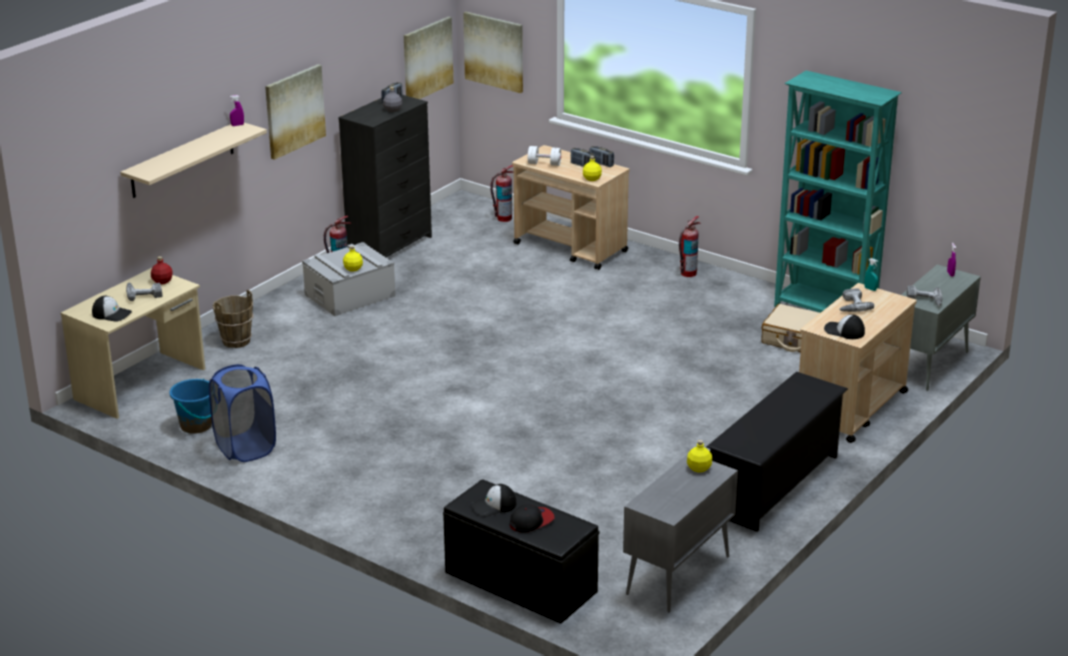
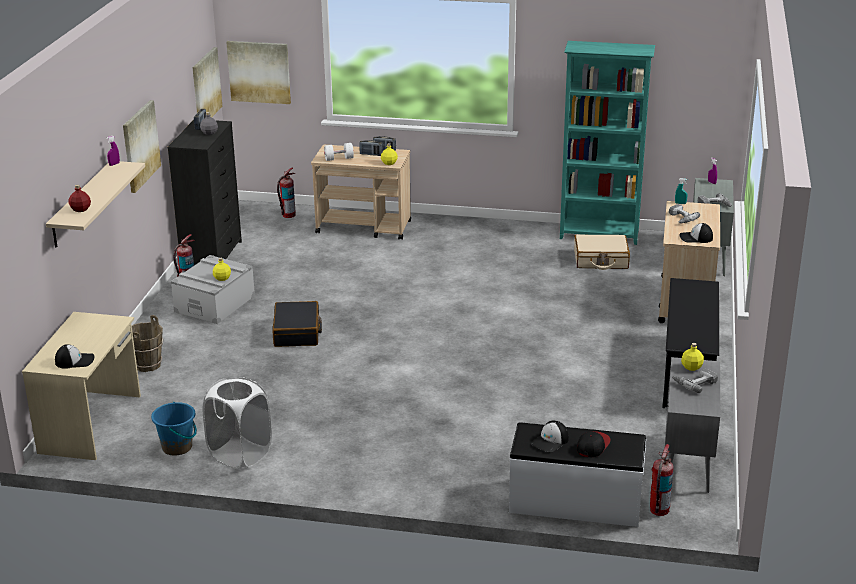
camera: 25 degrees left, 0 degrees up
(144, 293) = (88, 336): power drill -> power drill (694, 382)
(162, 281) = (96, 321): red bottle -> red bottle (81, 209)
(245, 448) = (240, 455): blue laundry basket -> white laundry basket
(403, 343) = (297, 332): none -> black suitcase
(520, 582) = (575, 503): black bench -> white bench
(688, 273) = (473, 228): fire extinguisher -> fire extinguisher (658, 510)

